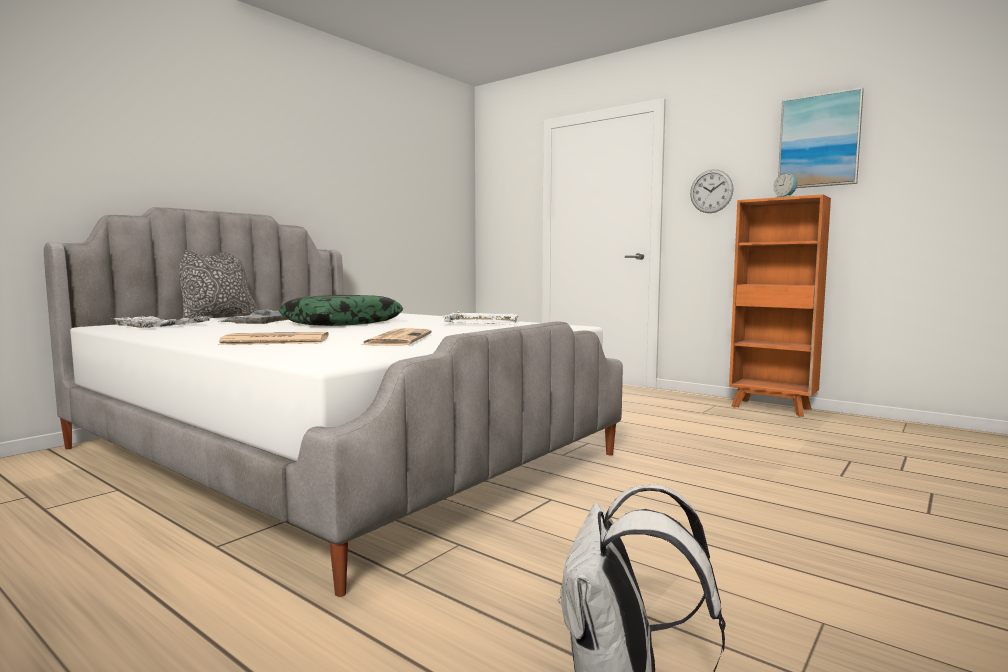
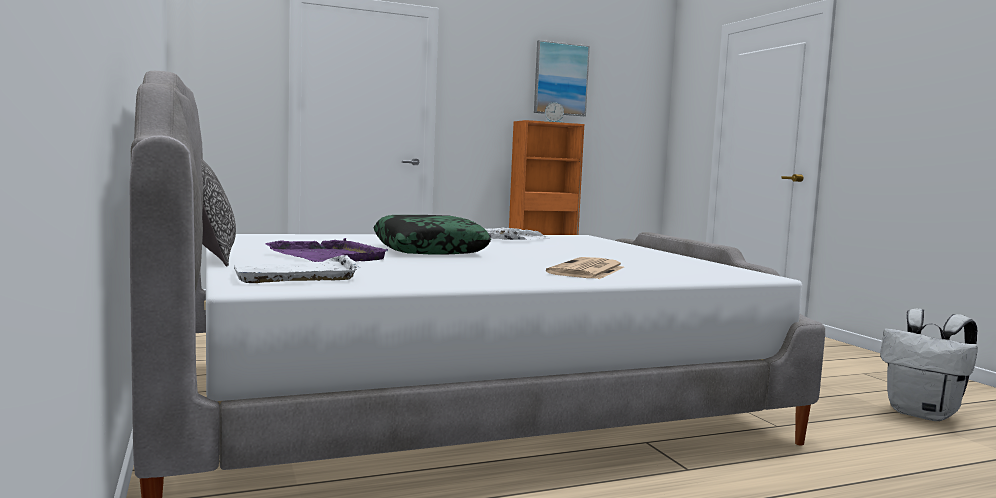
camera: 60 degrees left, 0 degrees up
(261, 320) = (329, 256): grey tray -> purple tray
(397, 339) = (621, 257): newspaper -> none
(711, 191) = (481, 106): wall clock -> none

